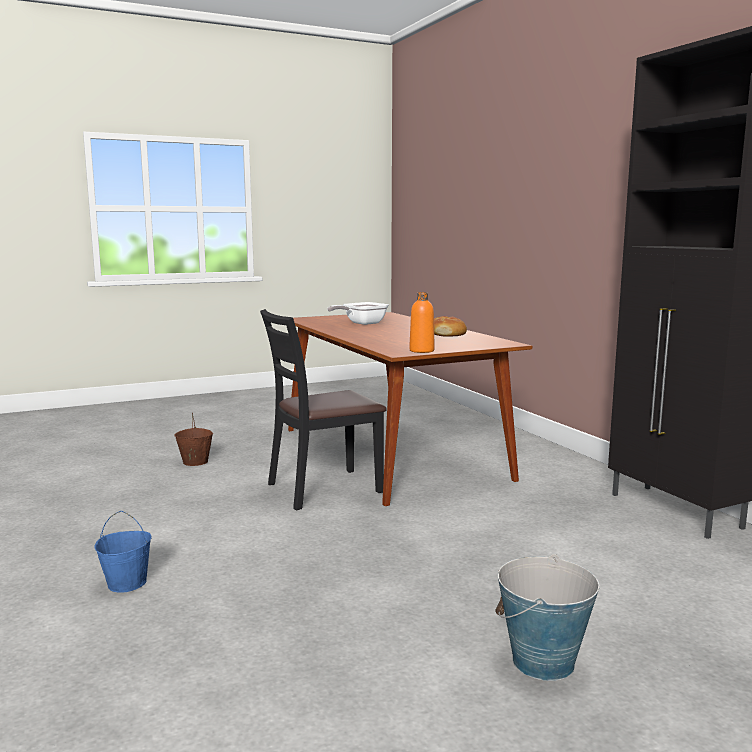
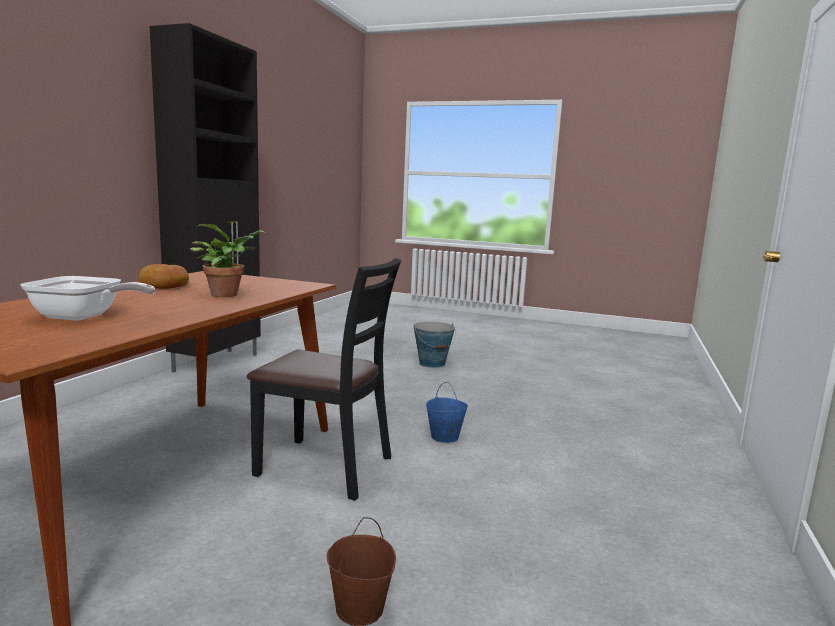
camera: 135 degrees left, 0 degrees up
(127, 583) = (579, 455): blue bucket -> blue bucket (444, 437)
(387, 338) = (228, 294): none -> potted plant
(421, 351) = (290, 282): orange bottle -> none

